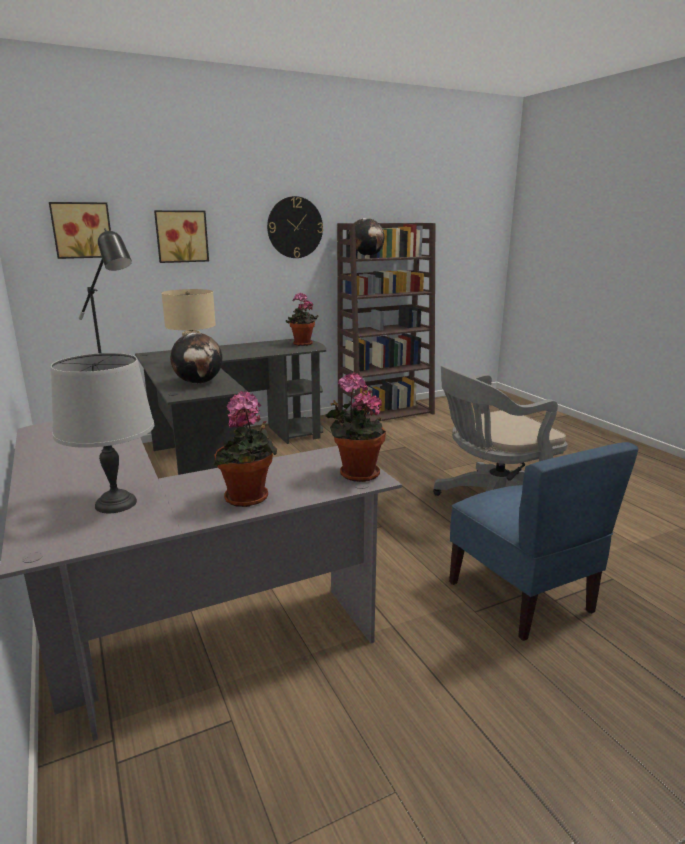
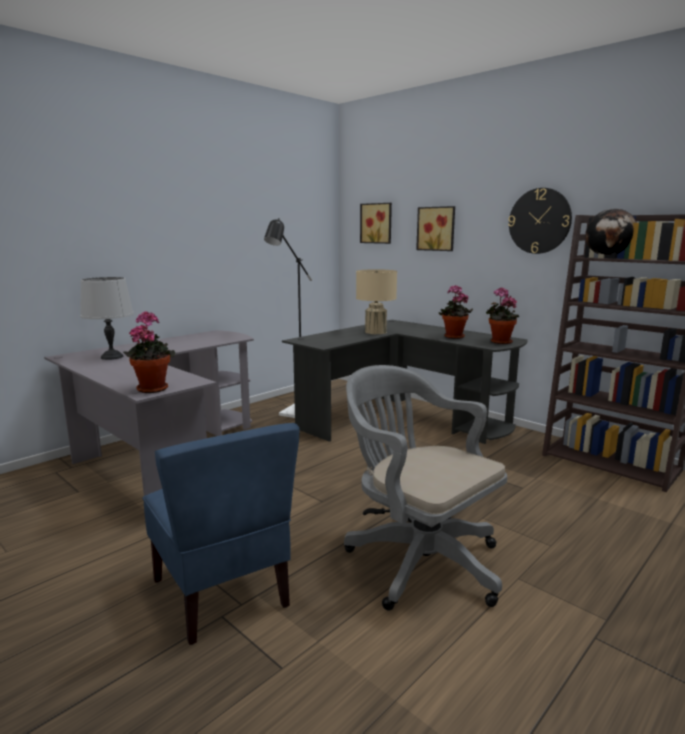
camera: 70 degrees right, 5 degrees down
(199, 383) = (333, 338): globe -> none
(248, 499) = (113, 374): potted plant -> potted plant (453, 337)
(522, 597) = (223, 592): blue chair -> blue chair turned 75 degrees counterclockwise

